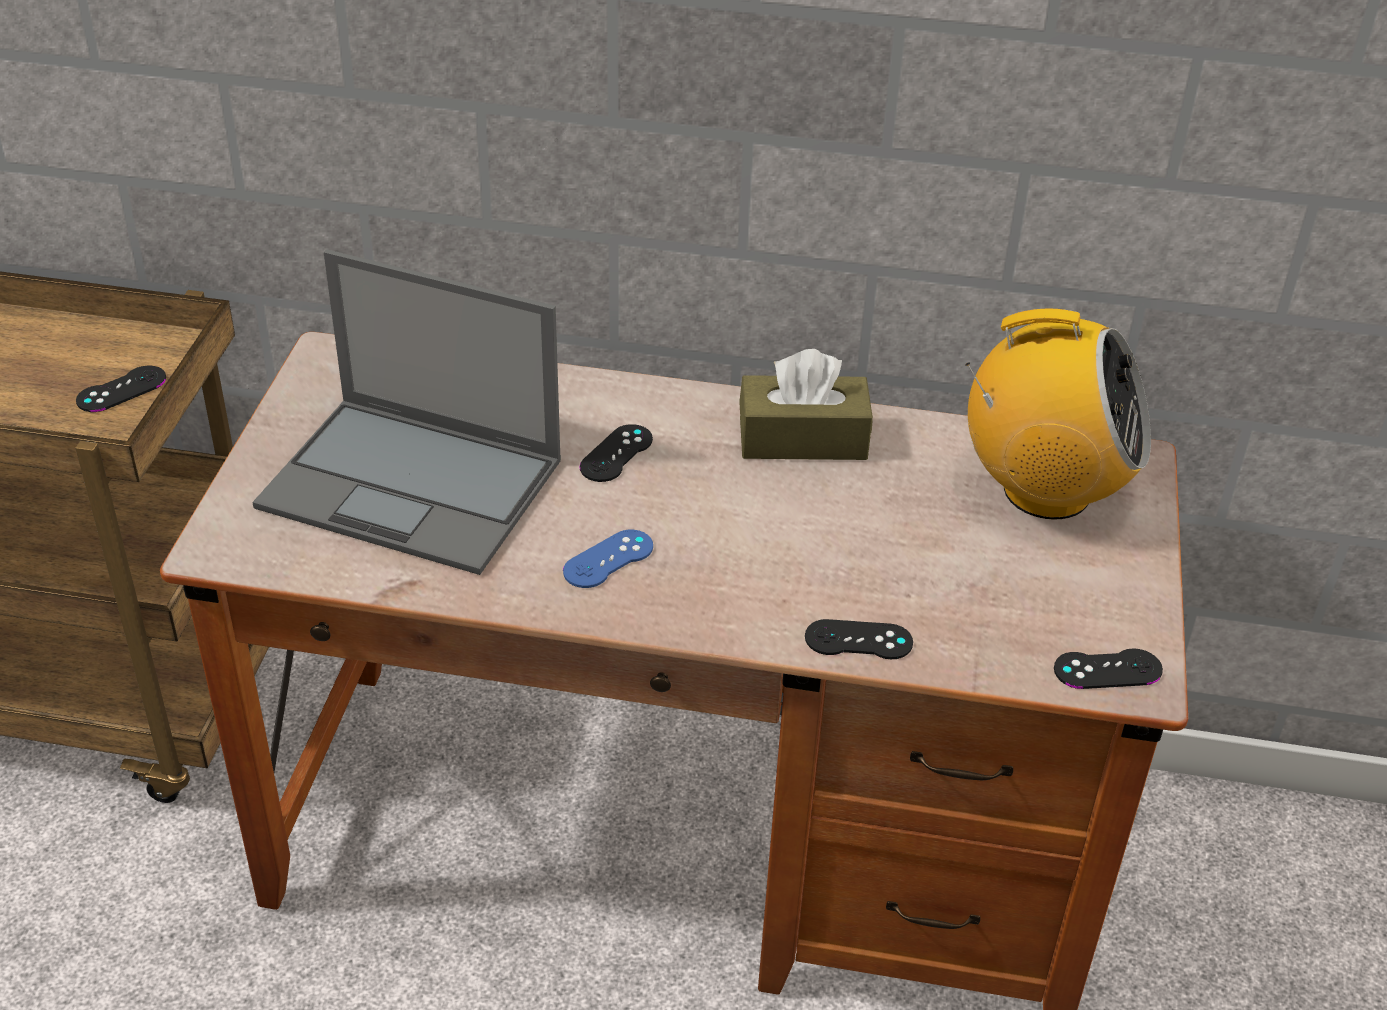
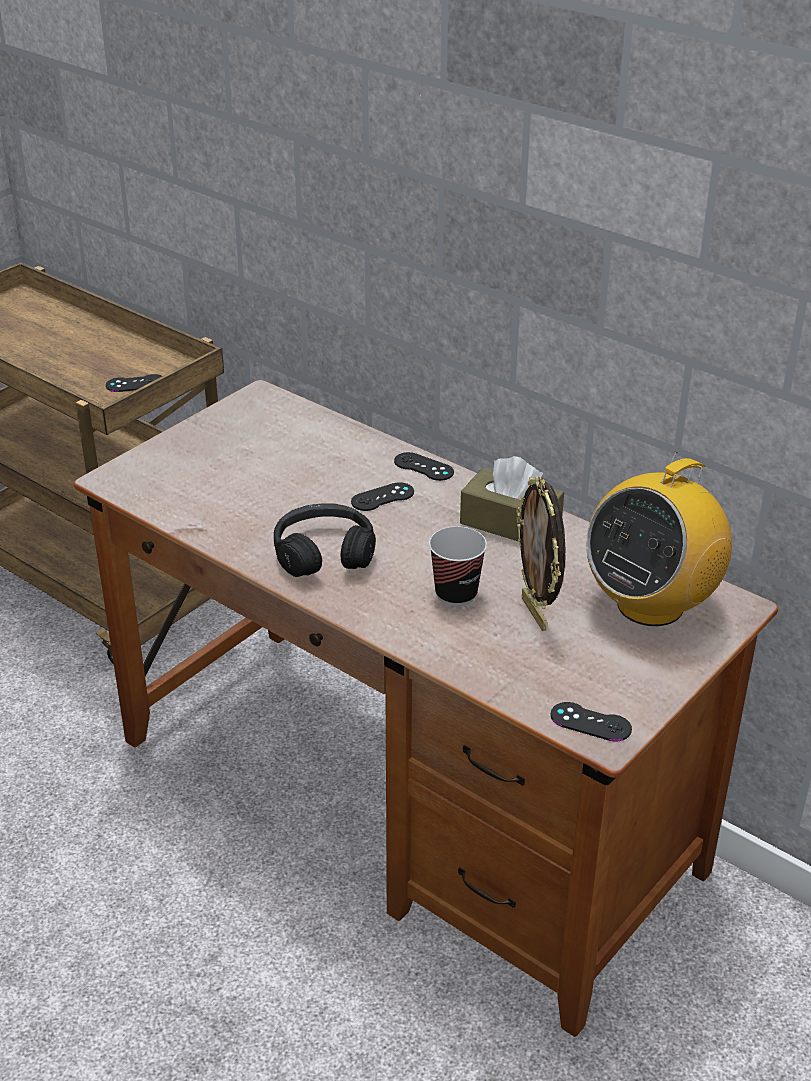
camera: 30 degrees right, 5 degrees down
(414, 484) = (248, 478): laptop -> none
(608, 559) = (324, 553): blue game controller -> black headphones
(818, 558) = (456, 594): none -> cup
(858, 640) = (438, 648): black game controller -> black game controller (423, 467)
(931, 549) = (536, 613): none -> picture frame
(1045, 491) = (650, 604): radio -> radio turned 90 degrees clockwise

